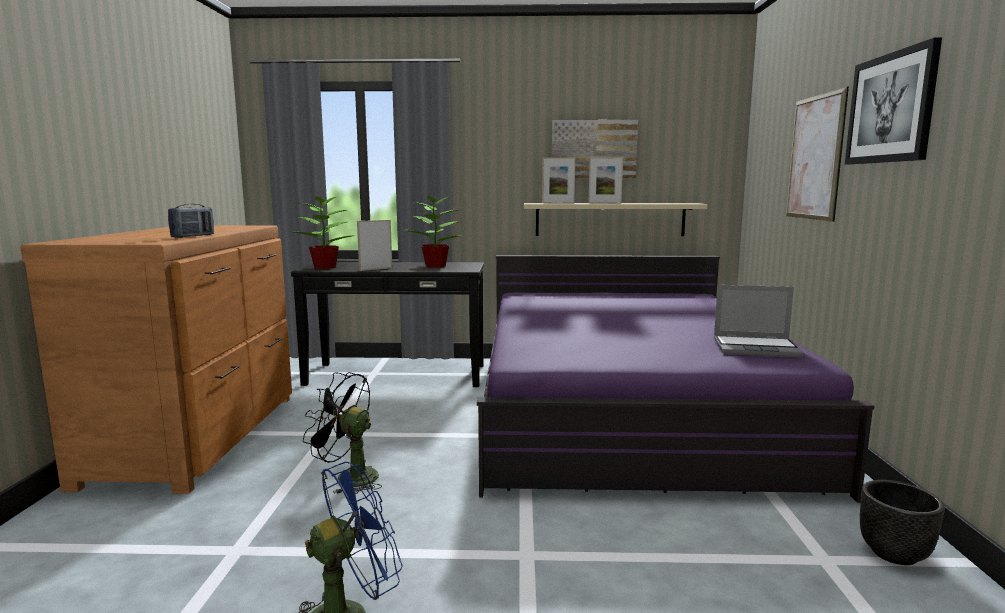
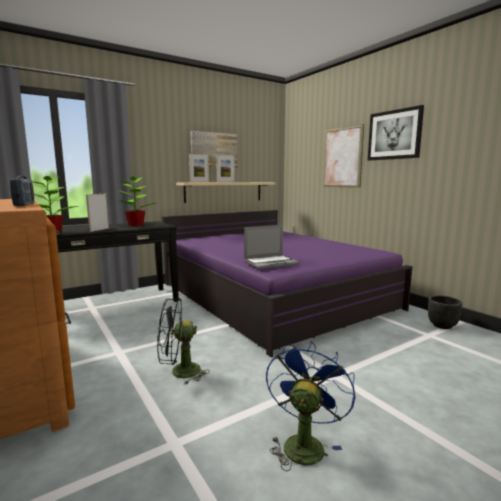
camera: 35 degrees left, 0 degrees up
(757, 348) = (353, 249): laptop -> laptop (271, 263)

